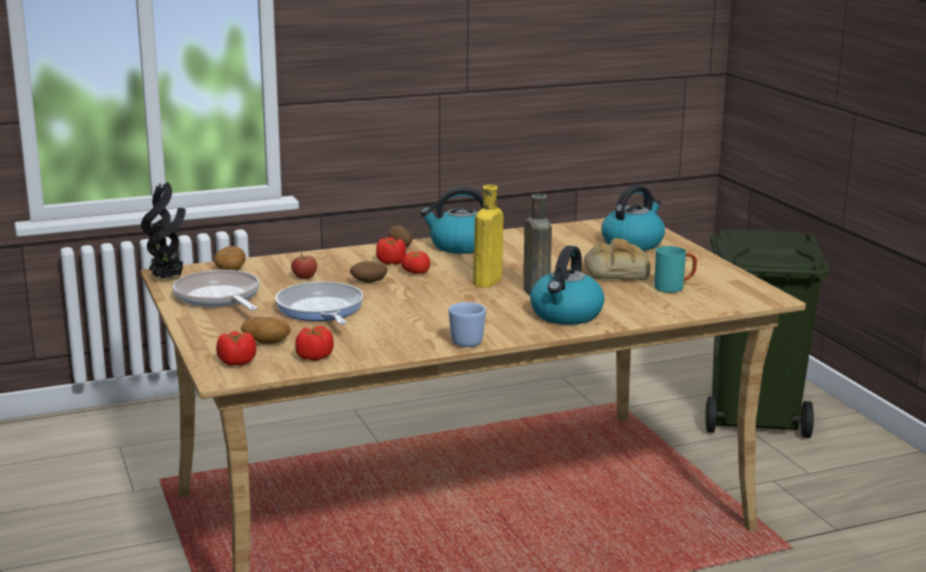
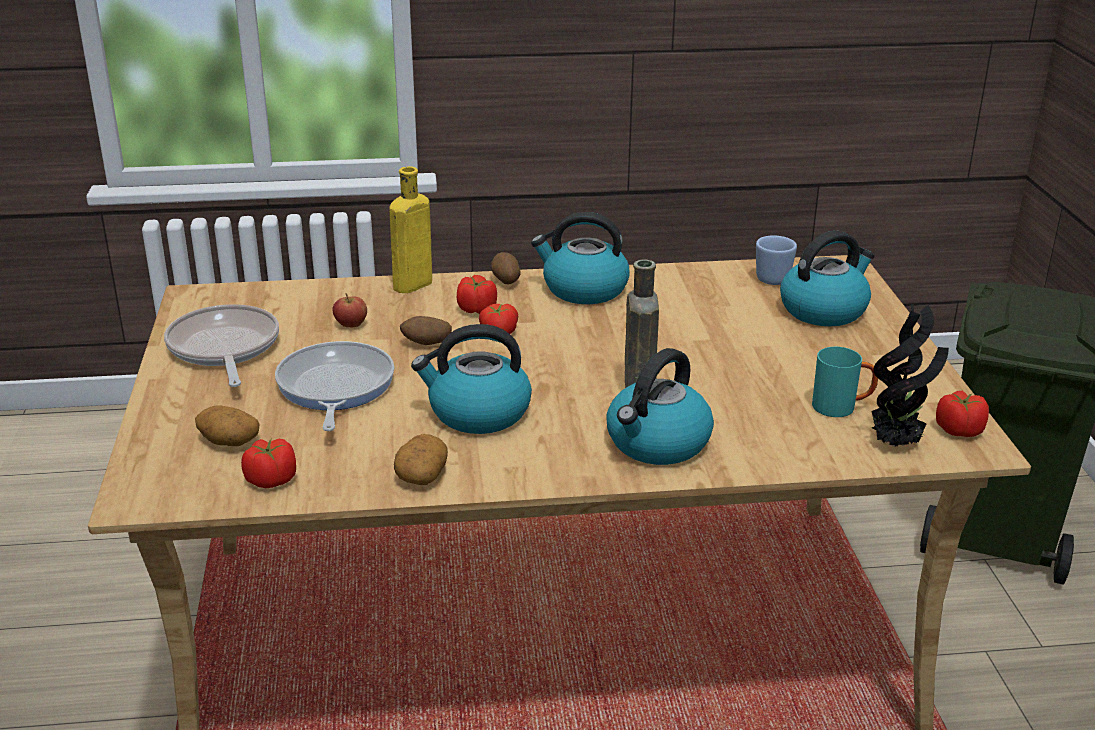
camera: 15 degrees right, 10 degrees up
(168, 279) = (185, 307): potted plant -> potted plant (896, 444)
(230, 269) = (270, 298): potato -> potato (421, 474)
(236, 362) = (167, 475): tomato -> tomato (958, 430)
(433, 312) = (477, 413): none -> kettle
(468, 340) = (493, 477): blue mug -> blue mug (775, 277)
(486, 283) = (581, 364): yellow bottle -> yellow bottle (410, 286)
(616, 270) = (773, 361): bread -> none

